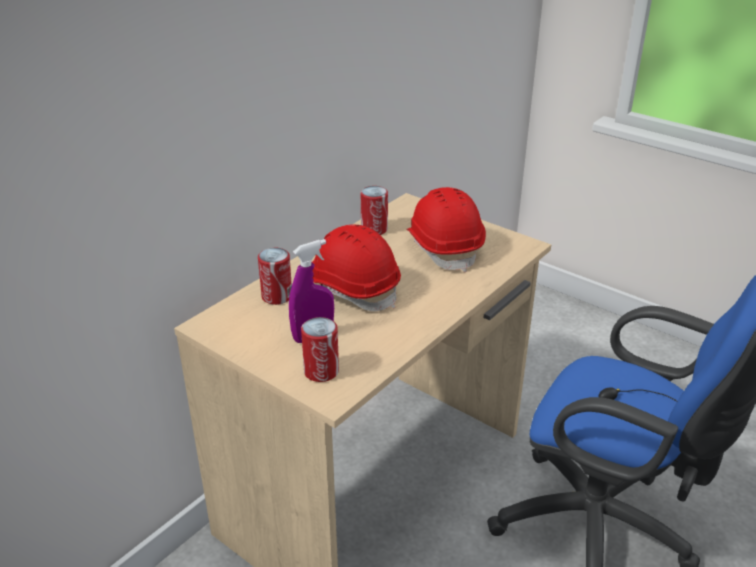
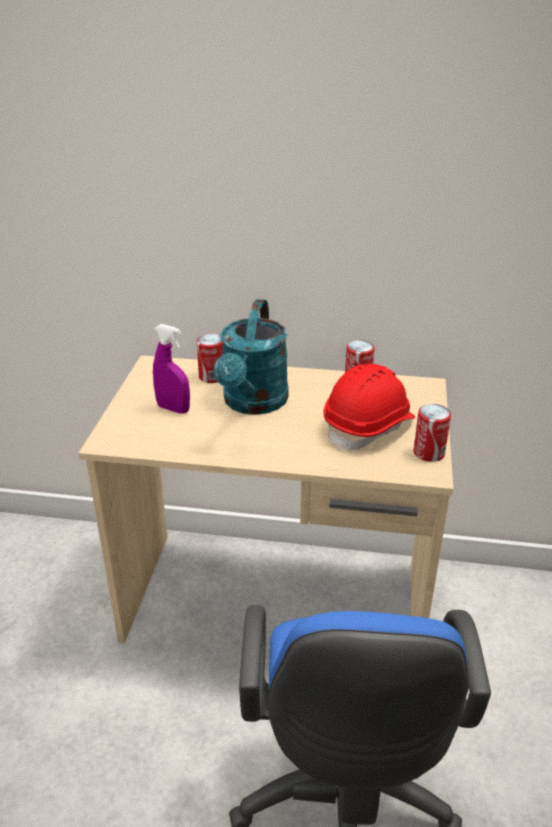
camera: 60 degrees right, 0 degrees up
(321, 371) = (132, 427): can -> can (429, 453)
(352, 289) = (253, 404): red hard hat -> turquoise watering can

